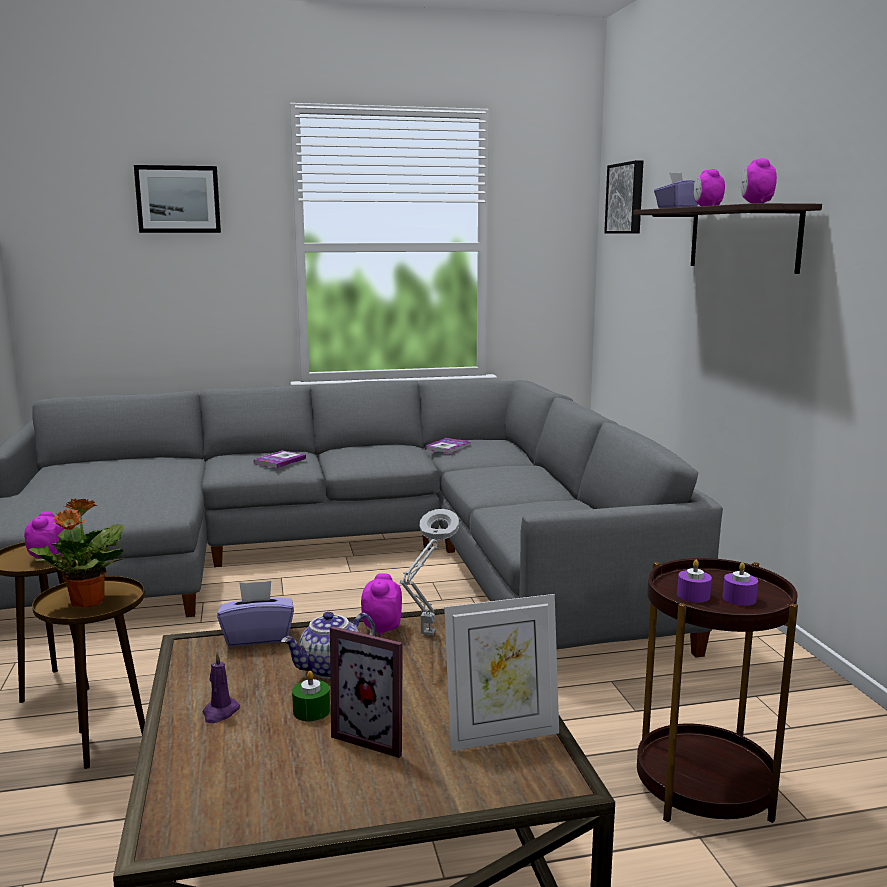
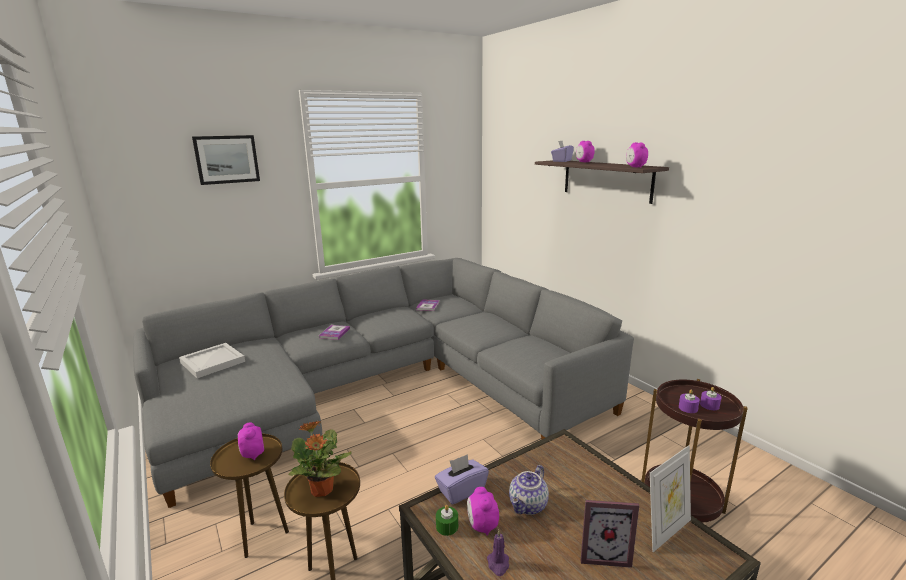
camera: 20 degrees left, 5 degrees up
(95, 469) = (211, 362): none -> white tray
(311, 711) = (550, 545): green candle -> green candle (447, 526)
(381, 628) = (526, 464): alarm clock -> alarm clock (482, 526)
(426, 636) = (555, 463): grey table lamp -> none
(626, 198) = (507, 148): picture -> none

